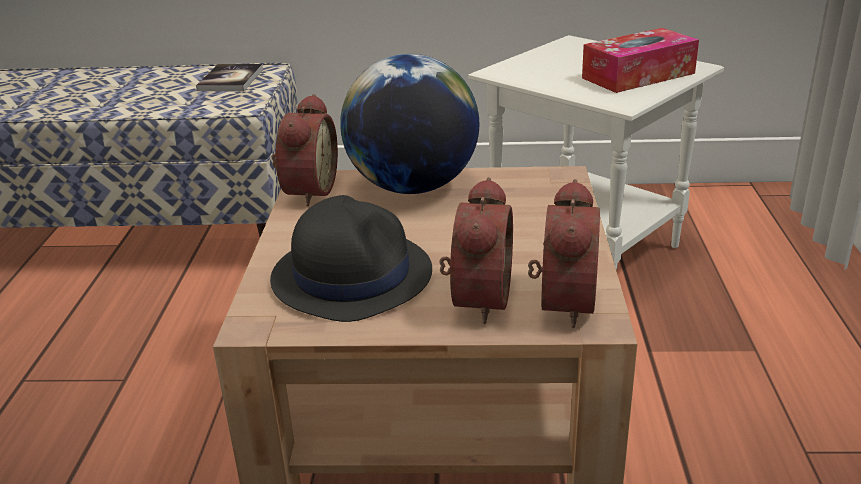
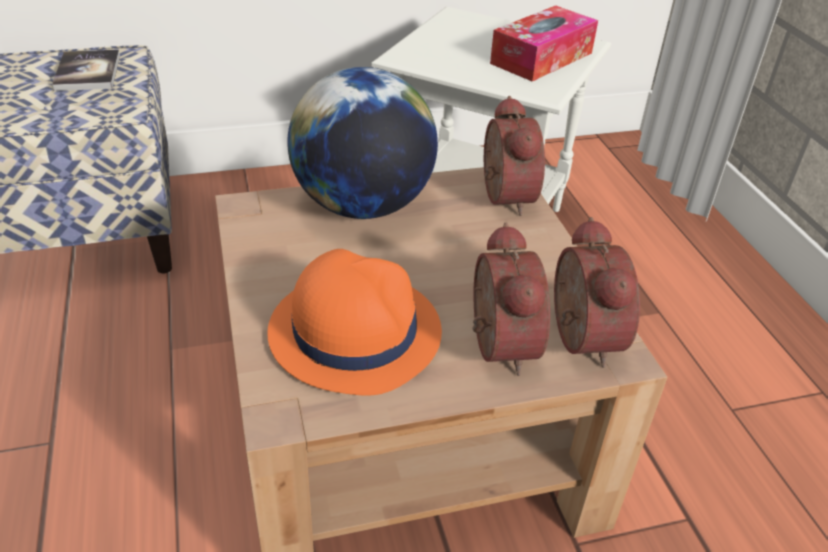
camera: 20 degrees left, 10 degrees up
(306, 191) = (249, 222): alarm clock -> alarm clock (502, 197)
(351, 275) = (354, 331): black hat -> orange hat

